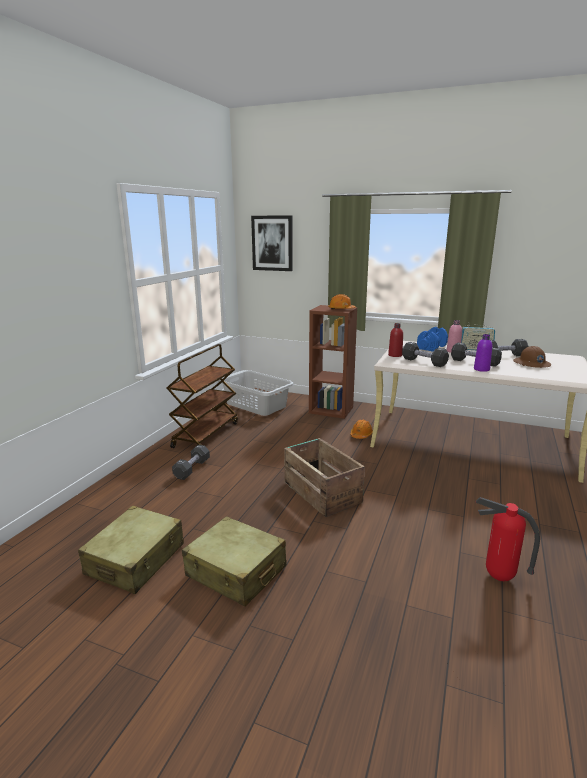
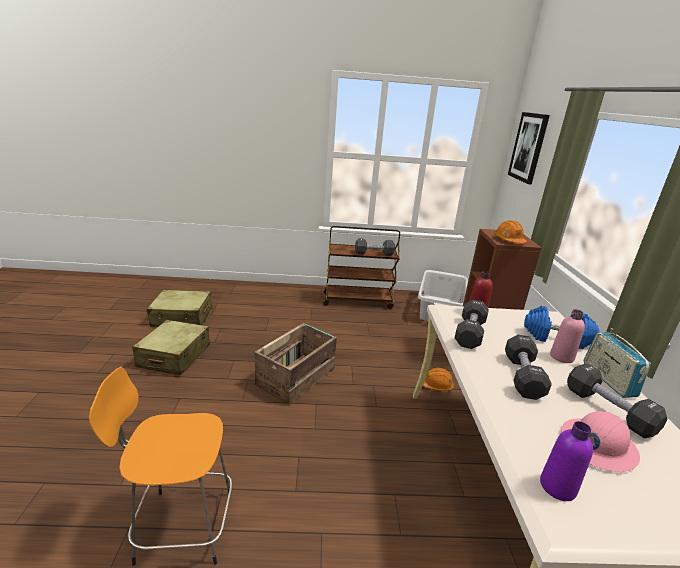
camera: 65 degrees right, 5 degrees up
(192, 469) = (298, 308): black dumbbell -> black dumbbell (374, 253)
(481, 369) = (489, 382): purple bottle -> purple bottle (557, 487)
(499, 578) = (181, 526): fire extinguisher -> orange stool
(531, 363) = (597, 445): brown hard hat -> pink hard hat

